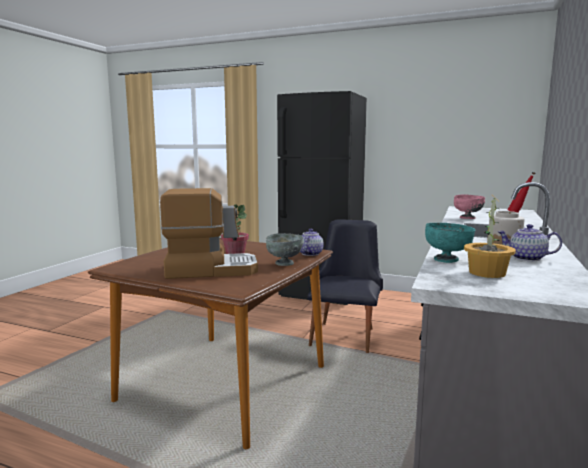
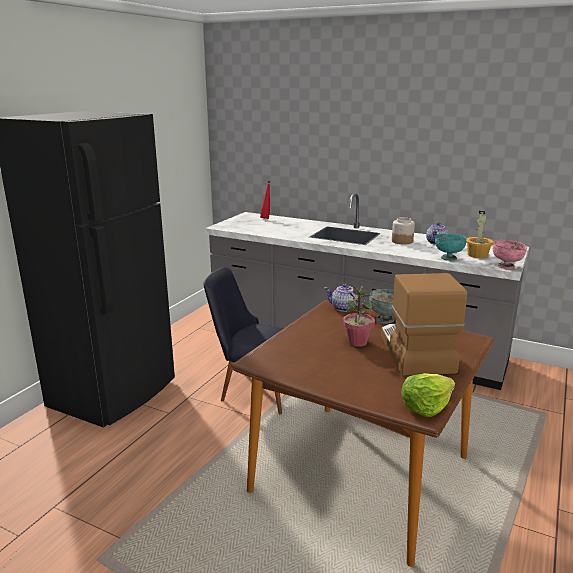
camera: 85 degrees left, 10 degrees up
(120, 268) = (425, 406): none -> lettuce
(467, 218) = (283, 232): pink bowl -> pink bowl (506, 266)

